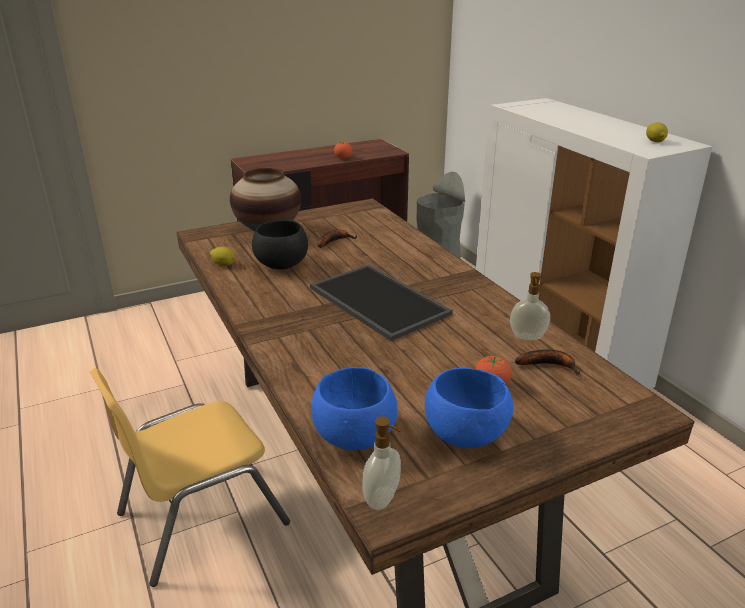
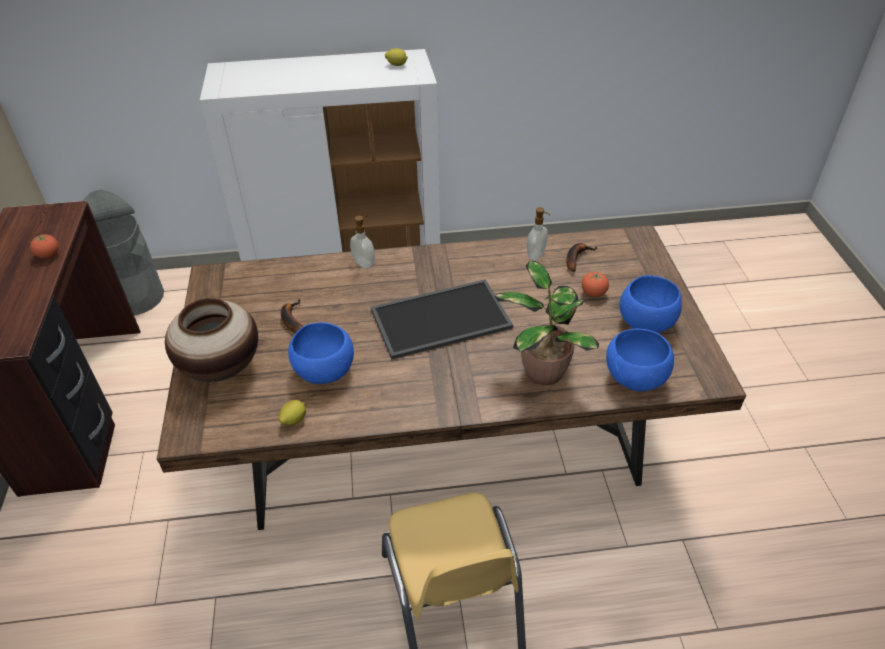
camera: 70 degrees left, 15 degrees up
(280, 265) = (324, 372): black bowl -> blue bowl
(335, 368) = (542, 370): none -> potted plant
(383, 499) = (702, 378): soap dispenser -> soap dispenser (364, 263)

